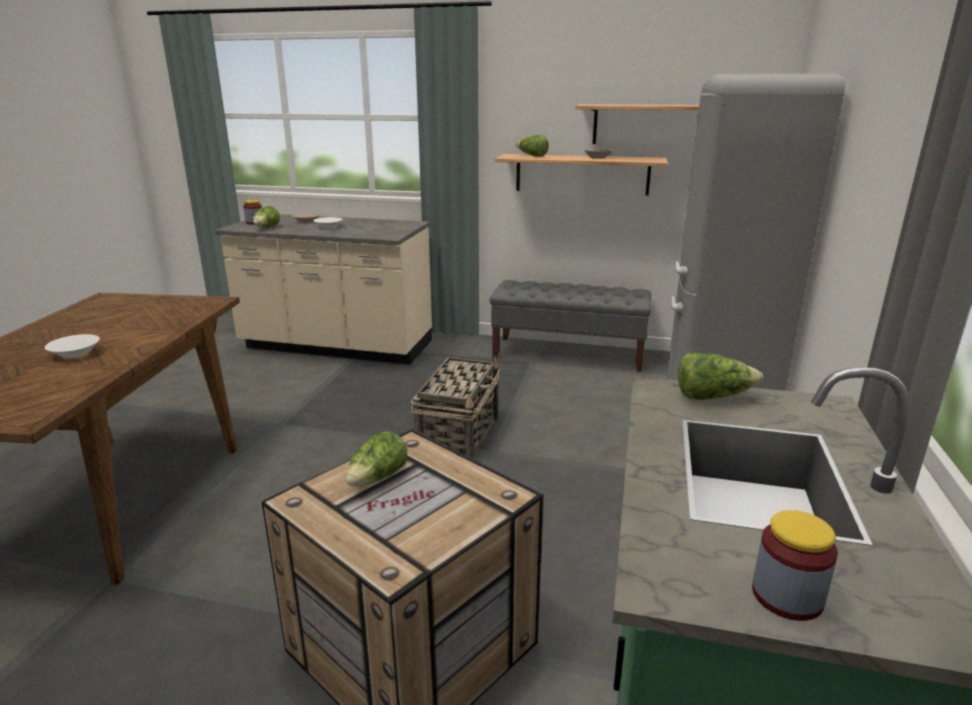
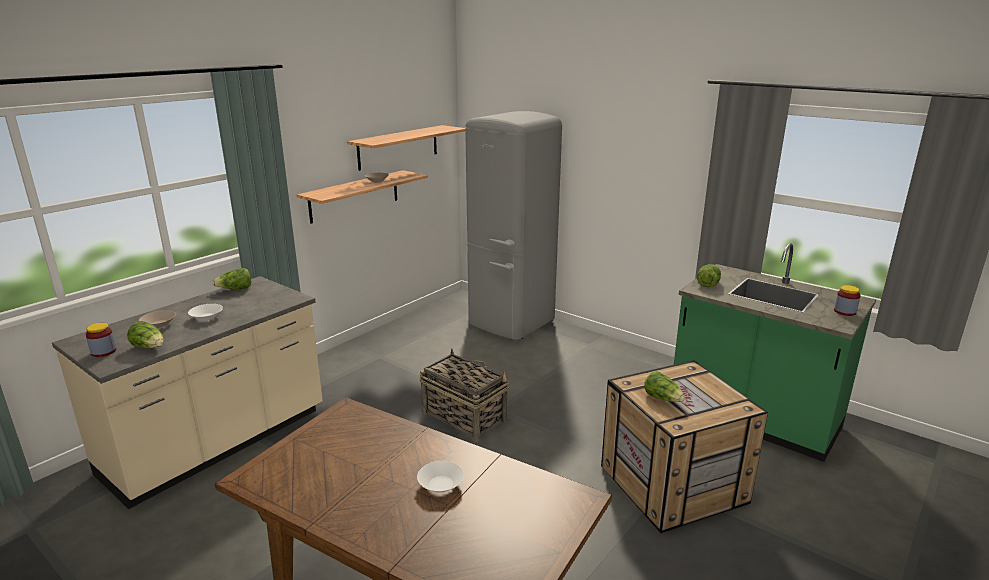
camera: 65 degrees left, 0 degrees up
(532, 156) = (331, 191): lettuce -> lettuce (235, 289)
(569, 354) = (383, 340): grey bench -> none

